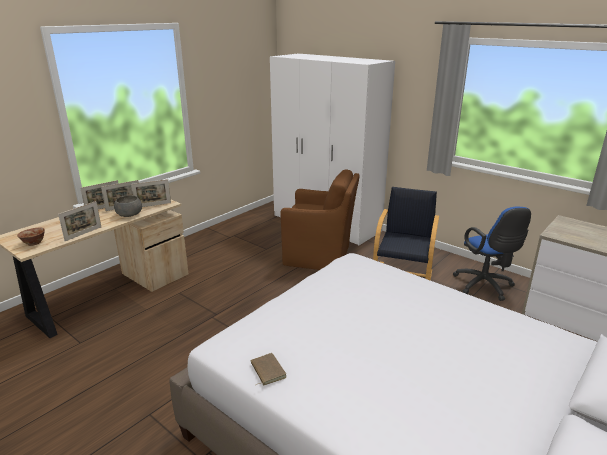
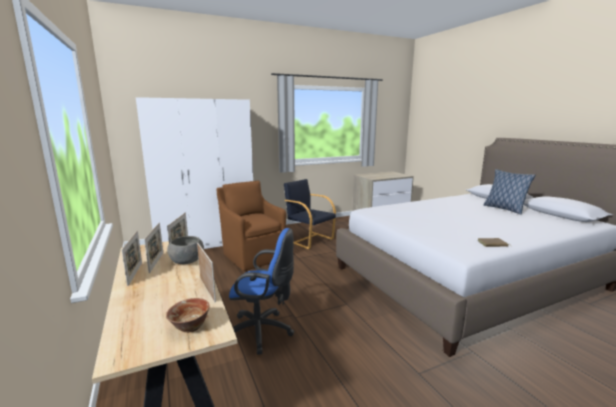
camera: 65 degrees left, 10 degrees down
(319, 256) = (253, 256): brown armchair -> brown armchair turned 75 degrees counterclockwise
(485, 287) = (339, 226): blue office chair -> blue office chair (262, 332)
(522, 398) = (504, 209): none -> pillow

